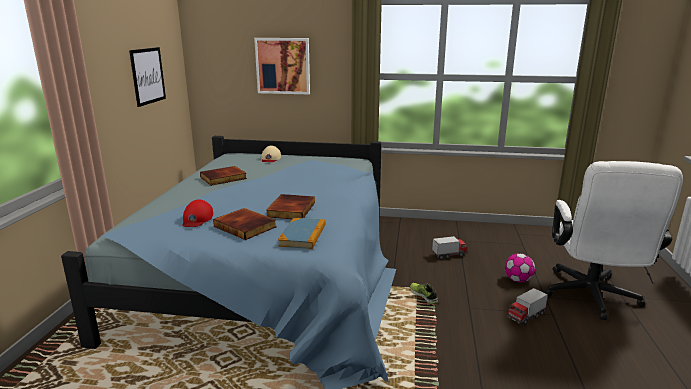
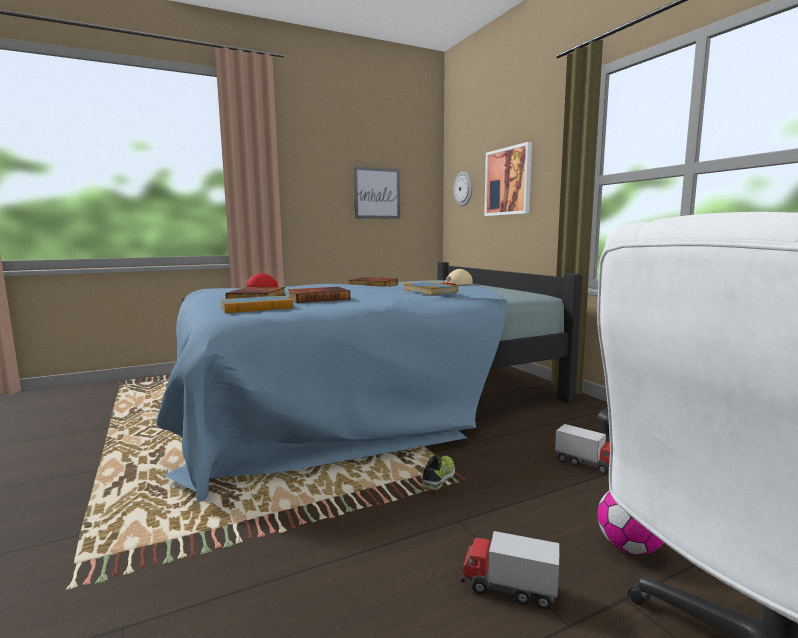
camera: 55 degrees right, 10 degrees down
(220, 65) = (463, 189): none -> wall clock
(313, 176) = (430, 291): none -> book

